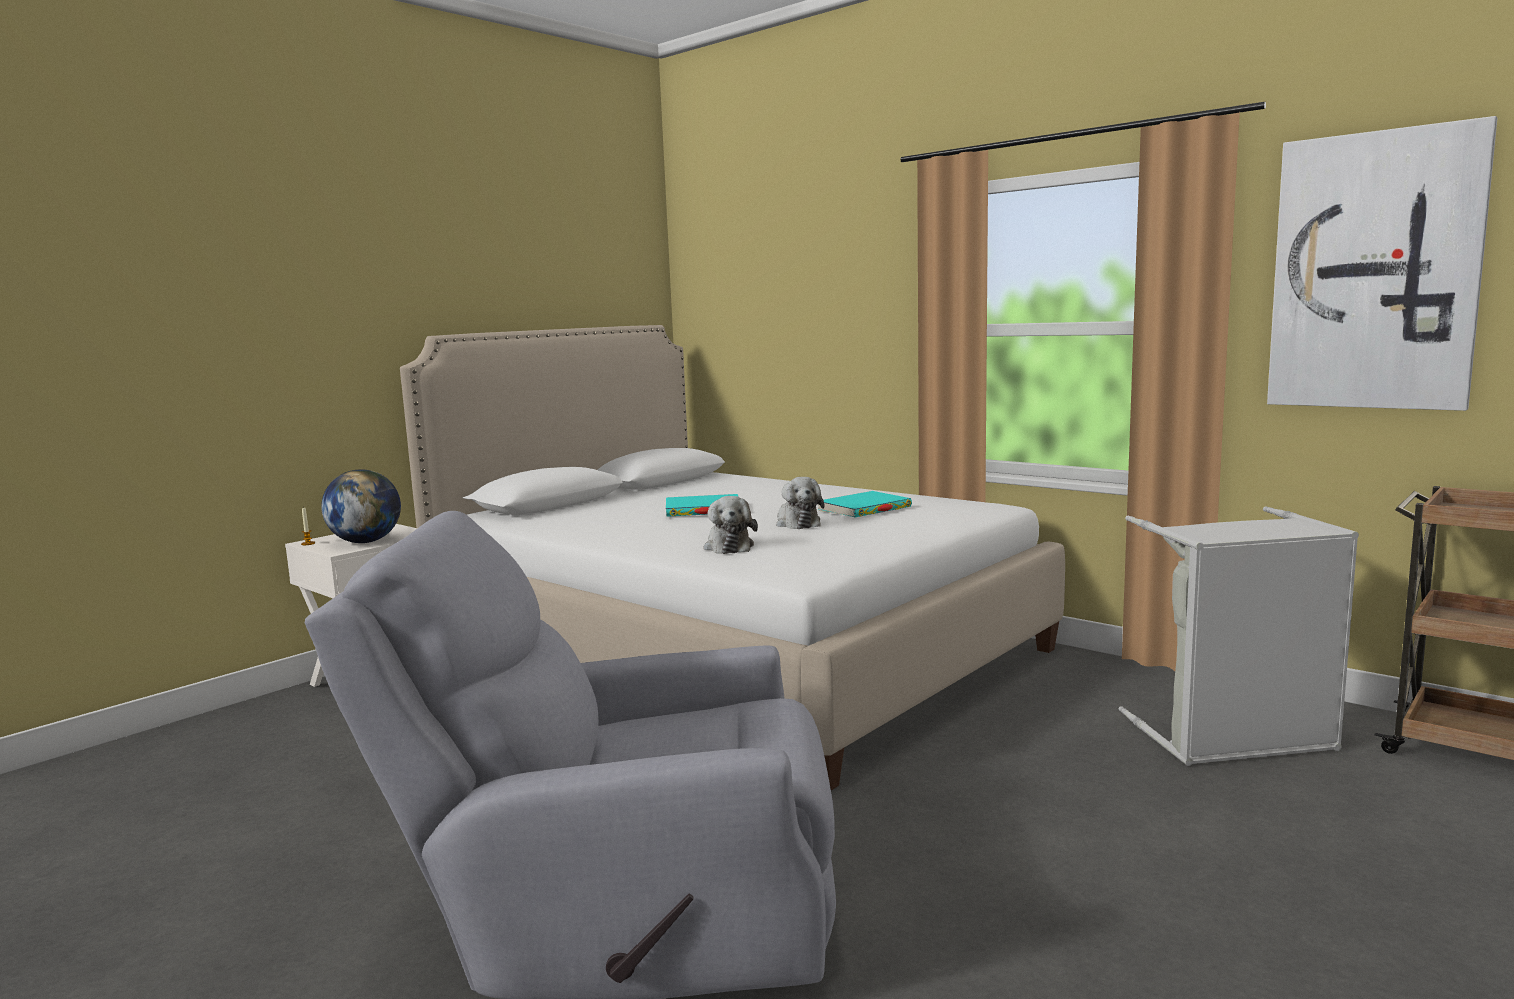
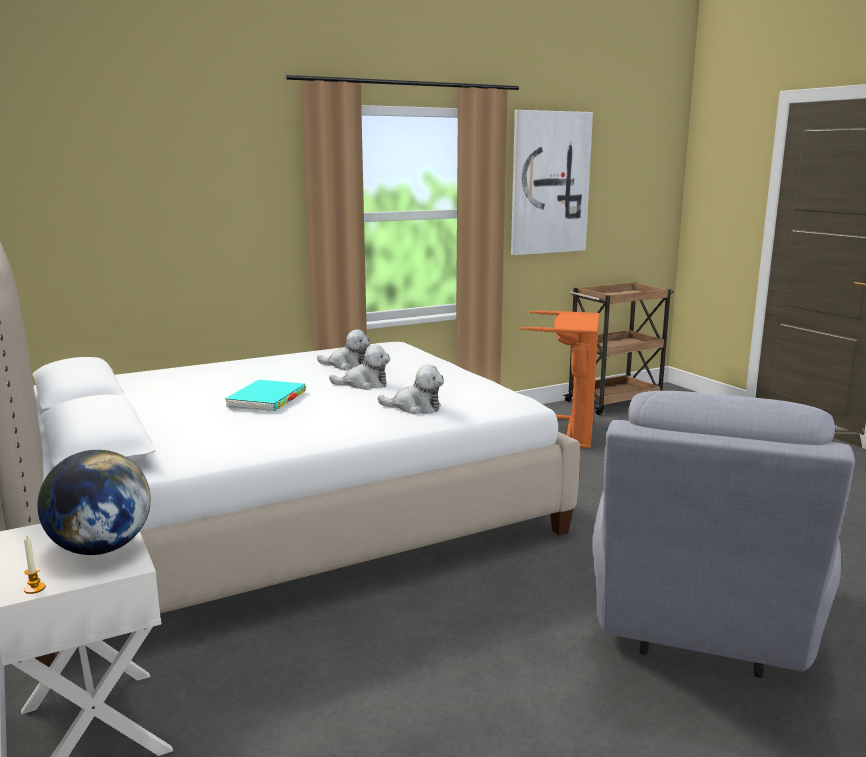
camera: 70 degrees left, 5 degrees up
(864, 509) = (347, 365): turquoise book -> plush toy
(1235, 740) = (568, 432): grey laundry basket -> orange laundry basket

